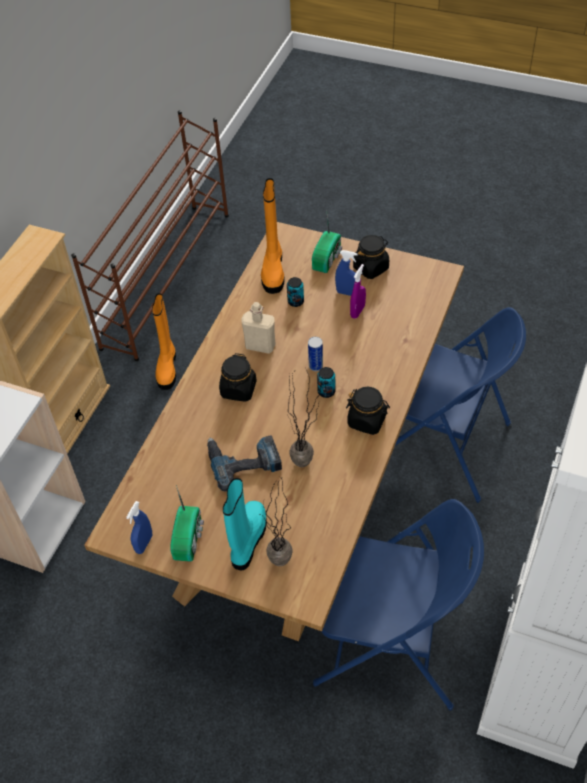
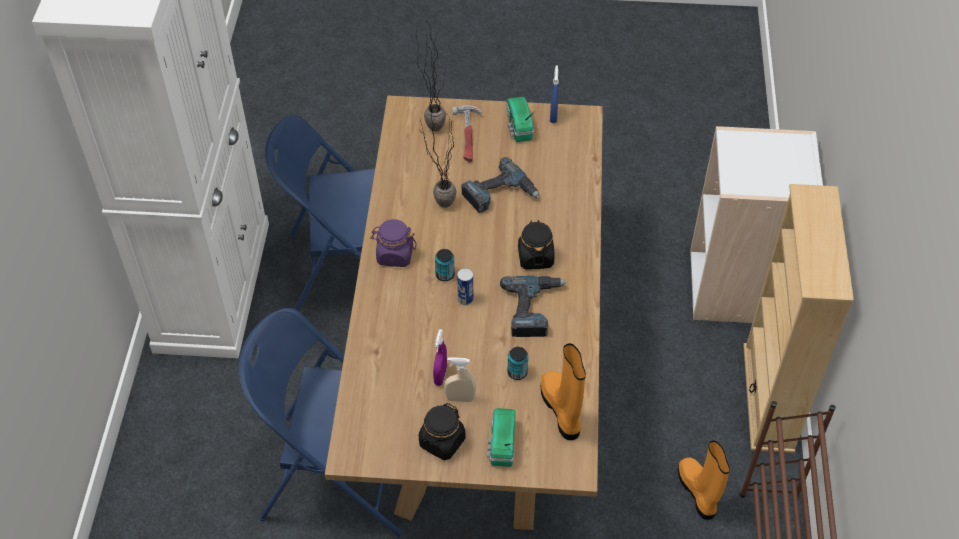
camera: 160 degrees right, 0 degrees up
(247, 540) = (468, 136): turquoise boot -> hammer
(260, 346) = (534, 309): beige bottle -> power drill
(347, 293) = (460, 398): blue spray bottle -> beige spray bottle
(367, 420) = (394, 255): black jar -> purple jar

